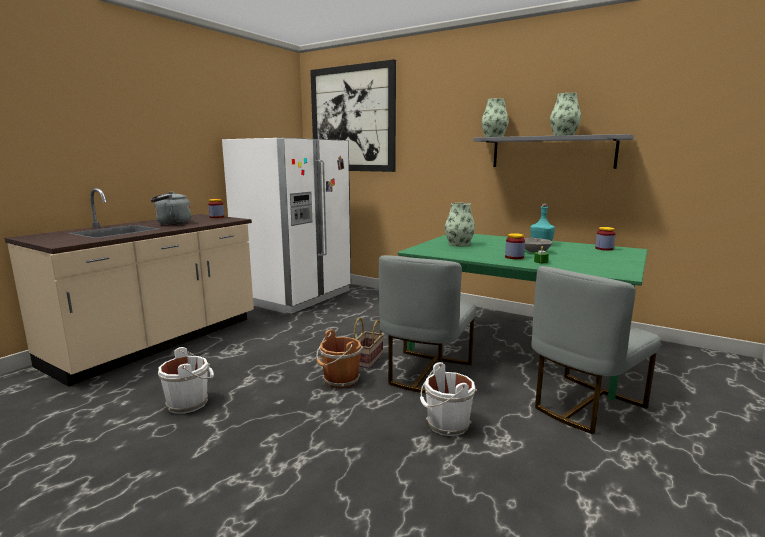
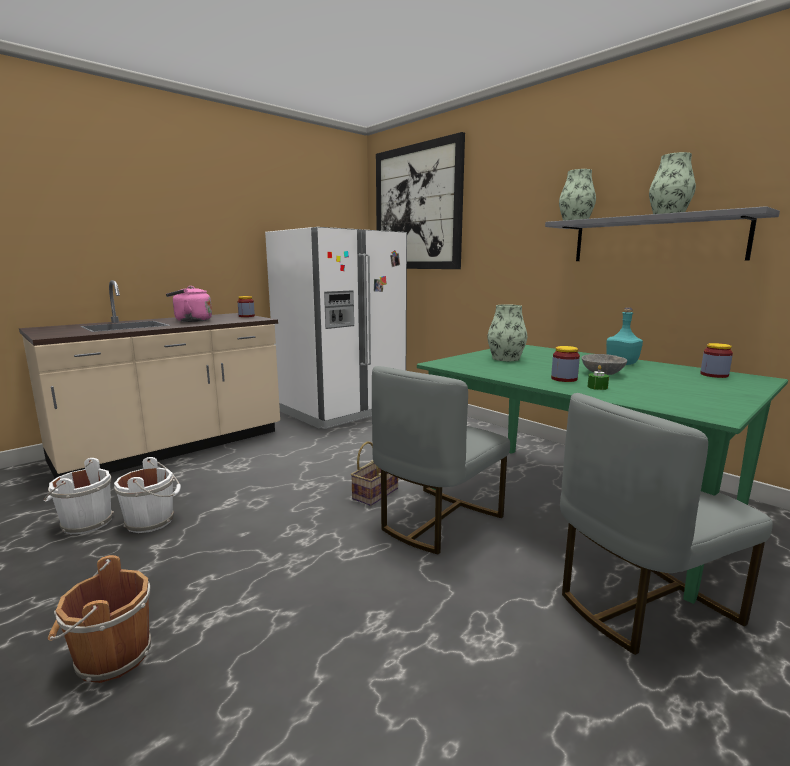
camera: 15 degrees right, 0 degrees up
(171, 223) = (191, 321): grey kettle -> pink kettle
(339, 380) = (327, 516): brown bucket -> brown bucket (110, 657)
(446, 425) = (423, 599): white bucket -> white bucket (84, 523)

